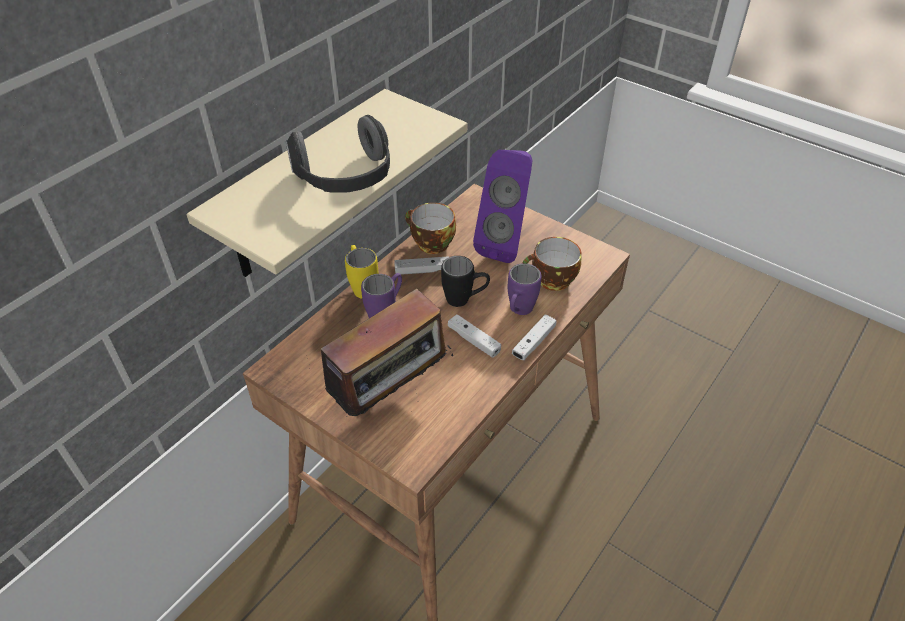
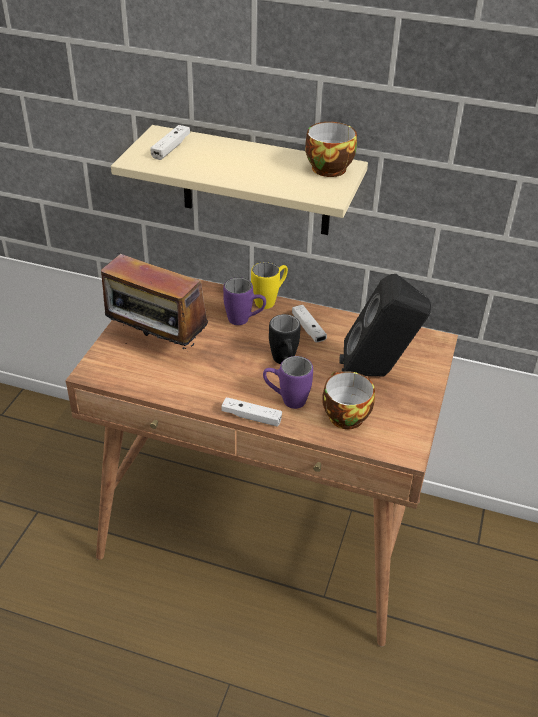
camera: 70 degrees right, 5 degrees down
(346, 178) = (223, 170): headphones -> none
(430, 243) = (347, 325): cup -> cup (328, 167)
(474, 340) = (236, 378): white game controller -> white game controller (171, 148)
(505, 244) = (377, 374): purple speaker -> black speaker

